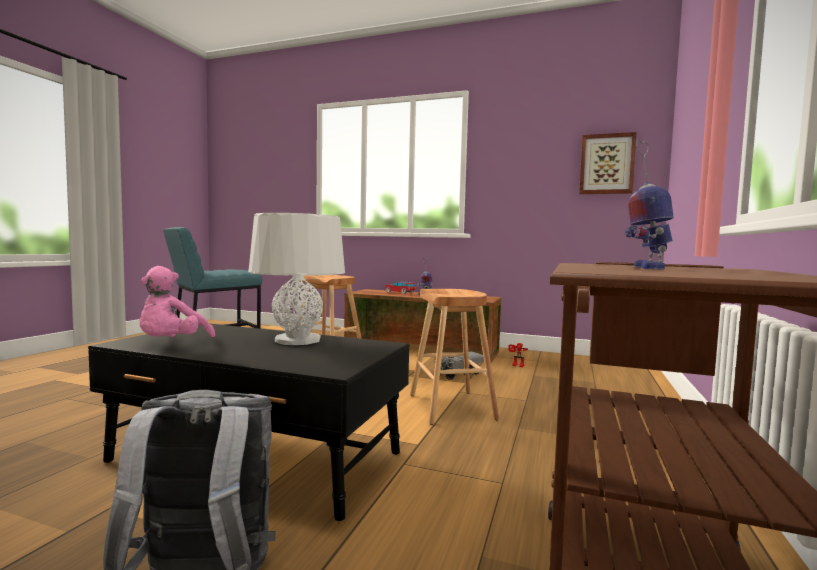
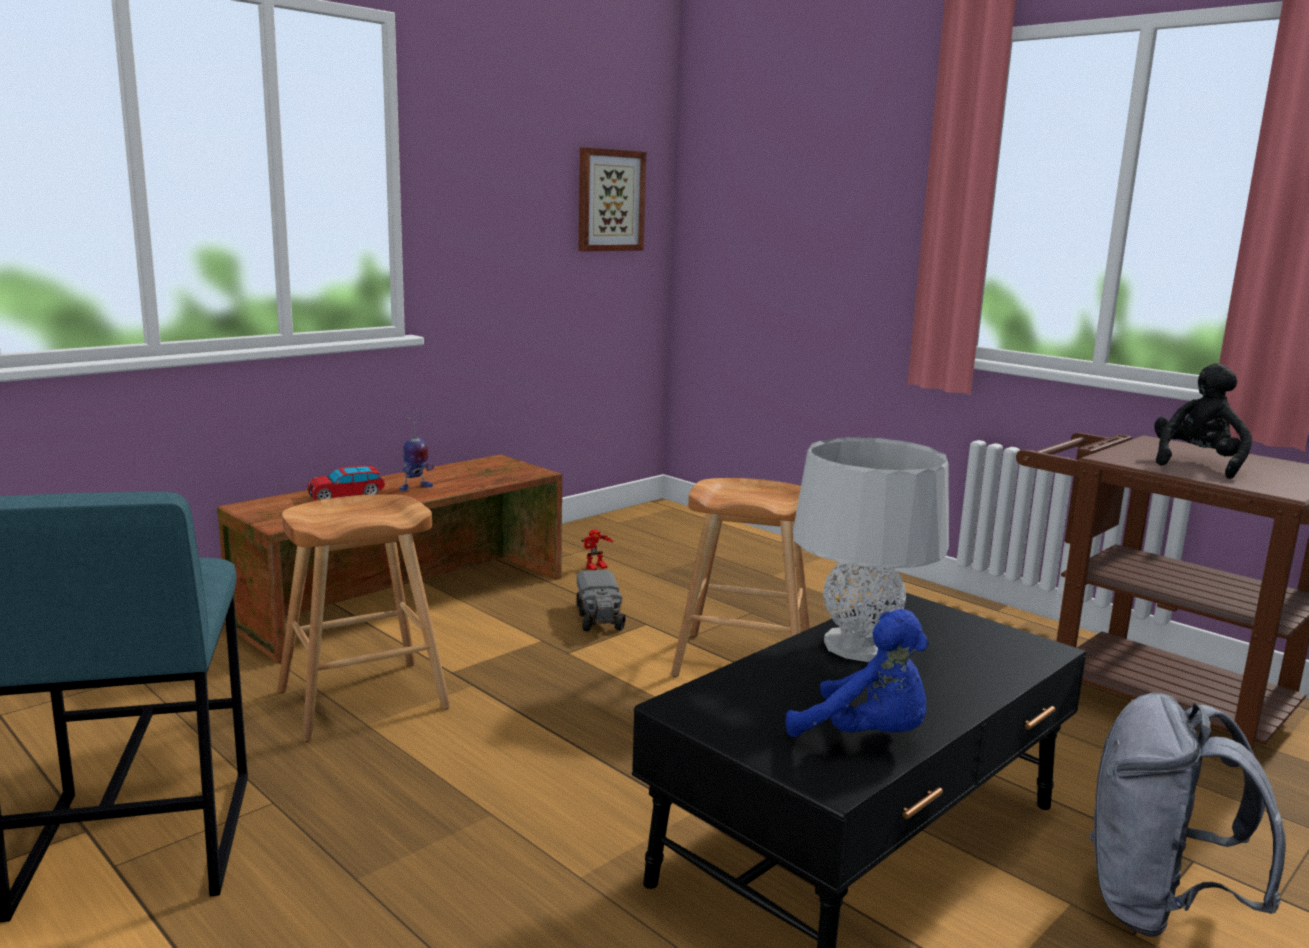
camera: 65 degrees left, 10 degrees up
(172, 344) = (867, 737): pink plush toy -> blue plush toy
(646, 268) = (1196, 464): toy robot -> black plush toy

